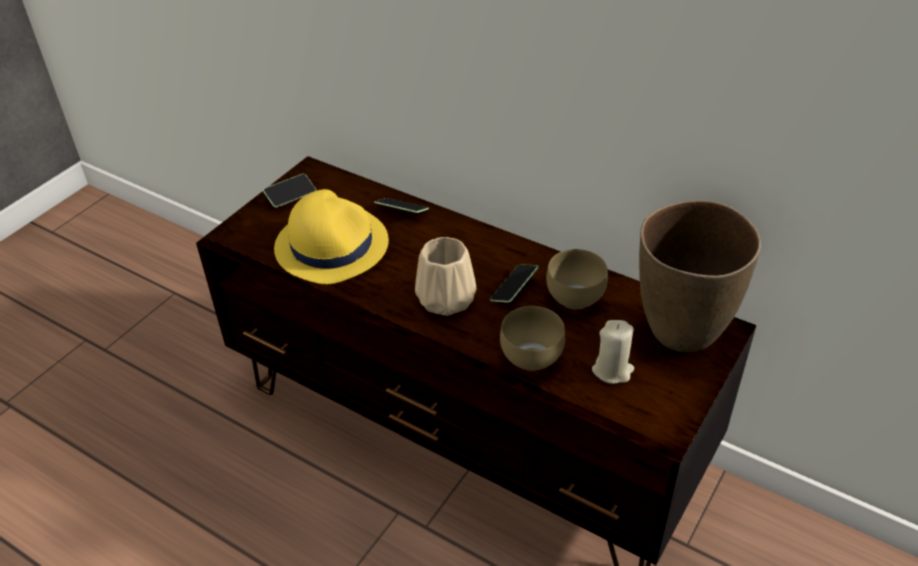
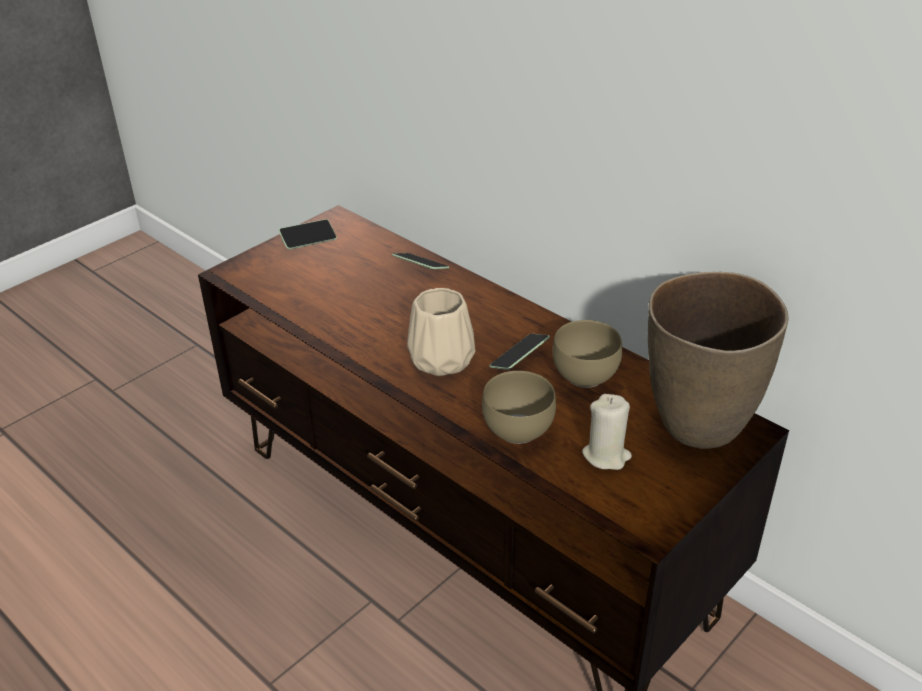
camera: 10 degrees right, 5 degrees down
(331, 245) = (336, 292): yellow hat -> none

